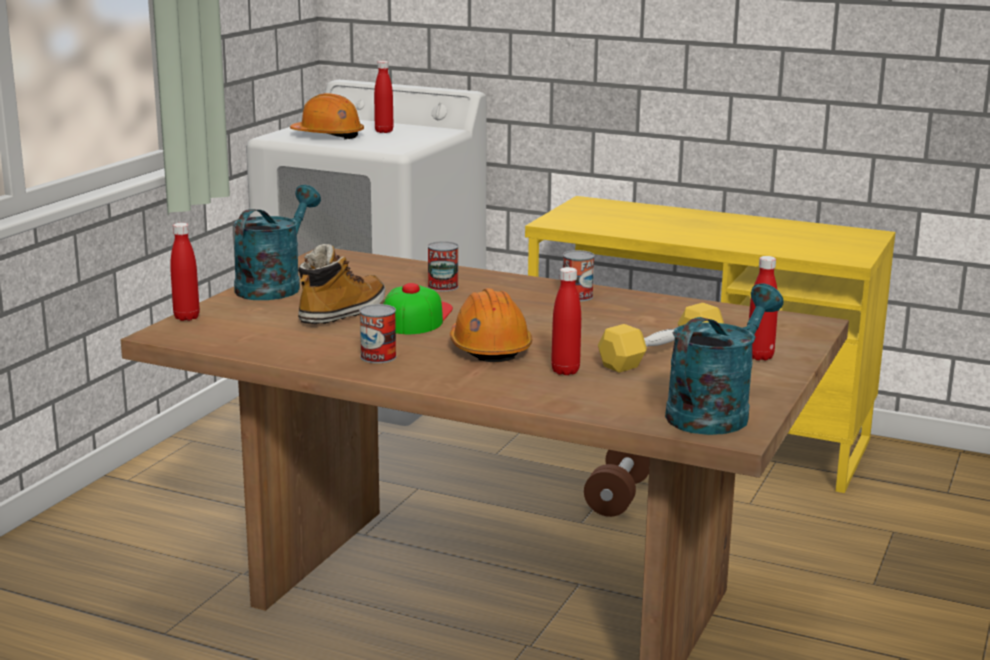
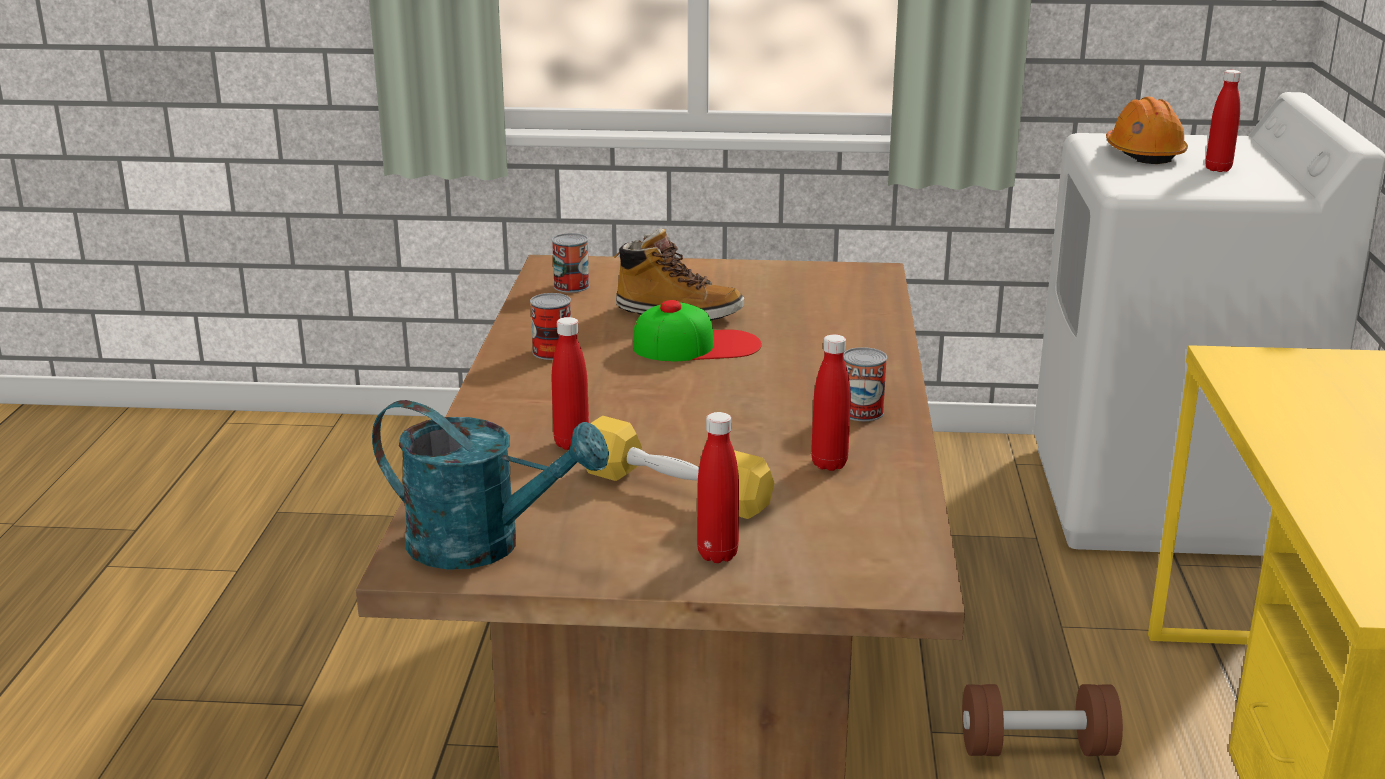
camera: 70 degrees right, 5 degrees up
(186, 317) = (605, 262): red bottle -> red bottle (829, 464)
(274, 286) = (736, 272): turquoise watering can -> none
(443, 286) = (819, 339): can -> can (571, 286)
(489, 348) = (621, 395): orange hard hat -> none

